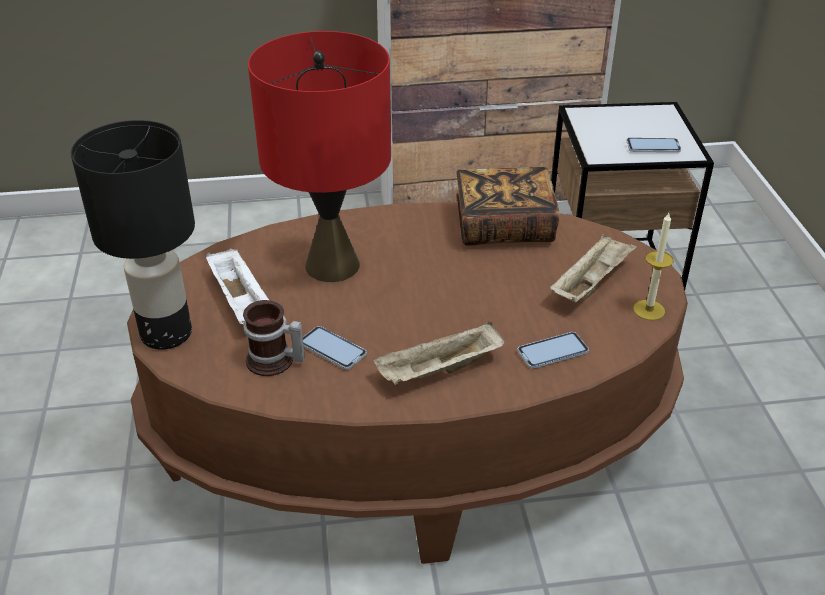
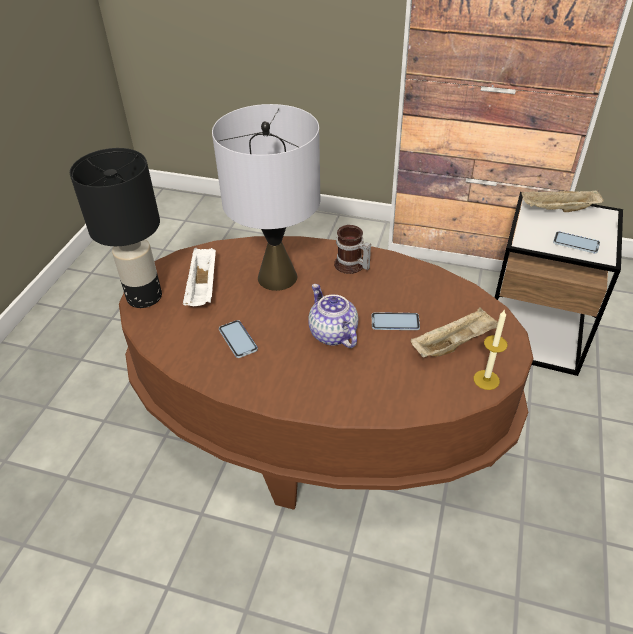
camera: 25 degrees right, 5 degrees up
(273, 362) = (195, 337): mug -> mug (351, 266)
(332, 266) = (277, 277): red table lamp -> grey table lamp
(439, 371) = (297, 379): beige tray -> beige tray (558, 210)
(445, 310) = (332, 333): none -> teapot
(504, 226) = (417, 280): book -> none
(552, 351) = (388, 390): phone -> phone (395, 322)

